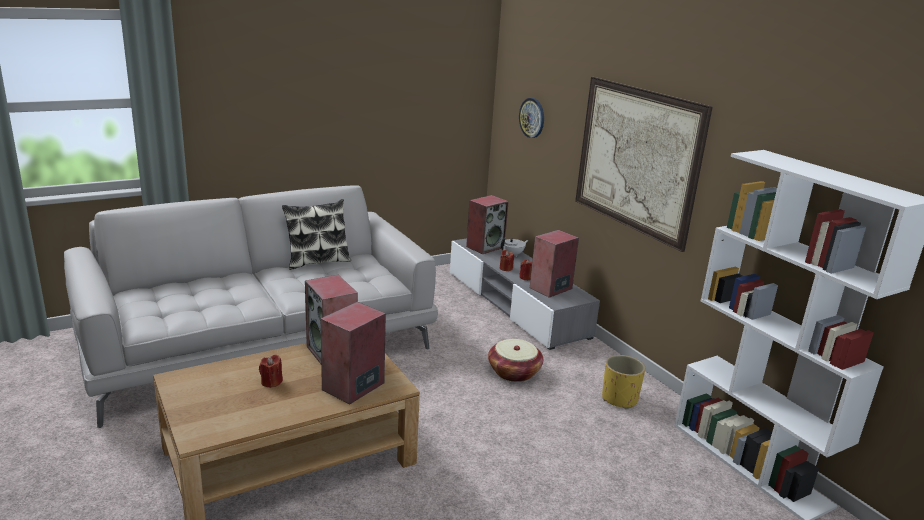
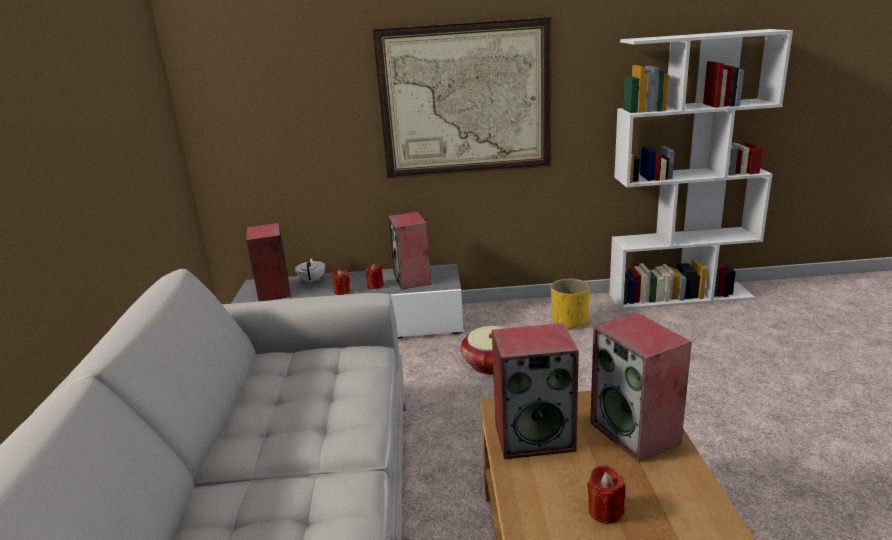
camera: 60 degrees left, 0 degrees up
(317, 261) = (238, 401): pillow -> none
(532, 118) = (272, 109): wall clock -> none

